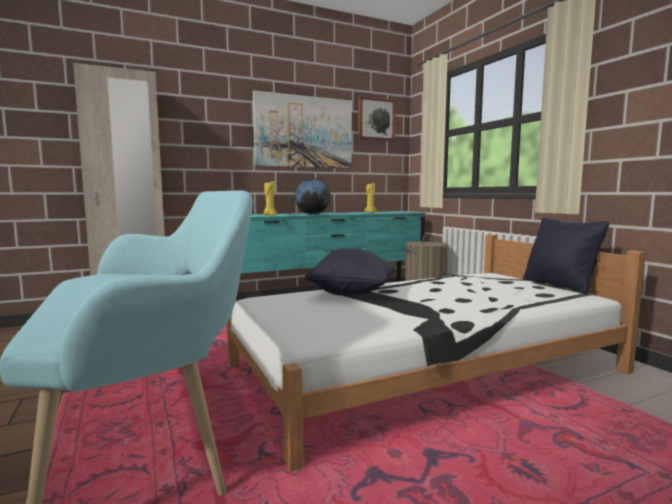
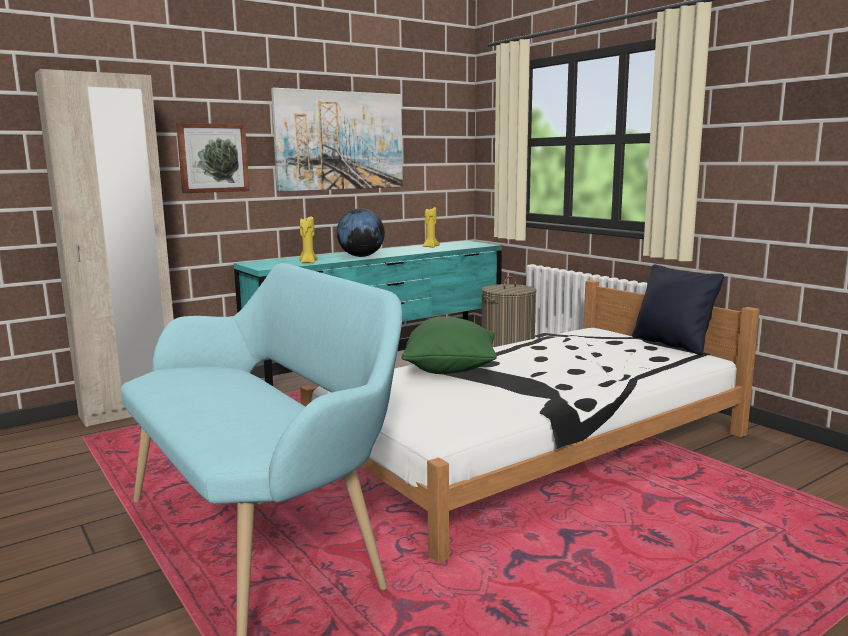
camera: 10 degrees left, 5 degrees up
(353, 293) = (450, 370): black pillow -> green pillow
(375, 119) = (431, 117): picture -> picture (213, 158)

